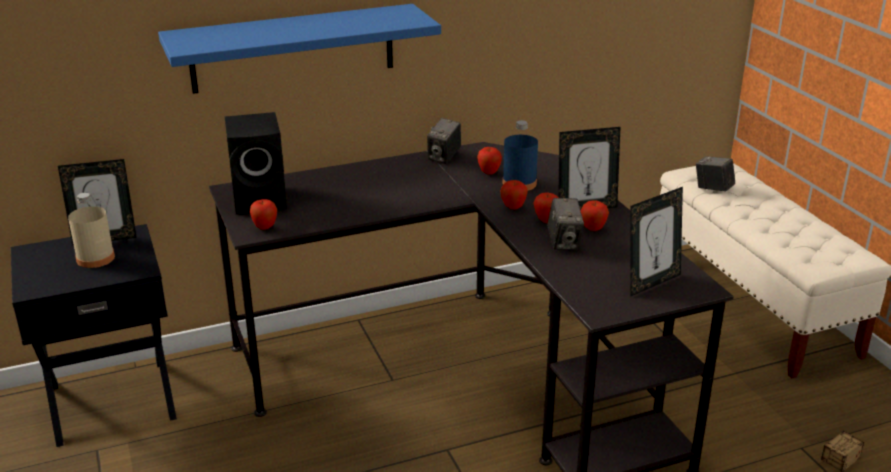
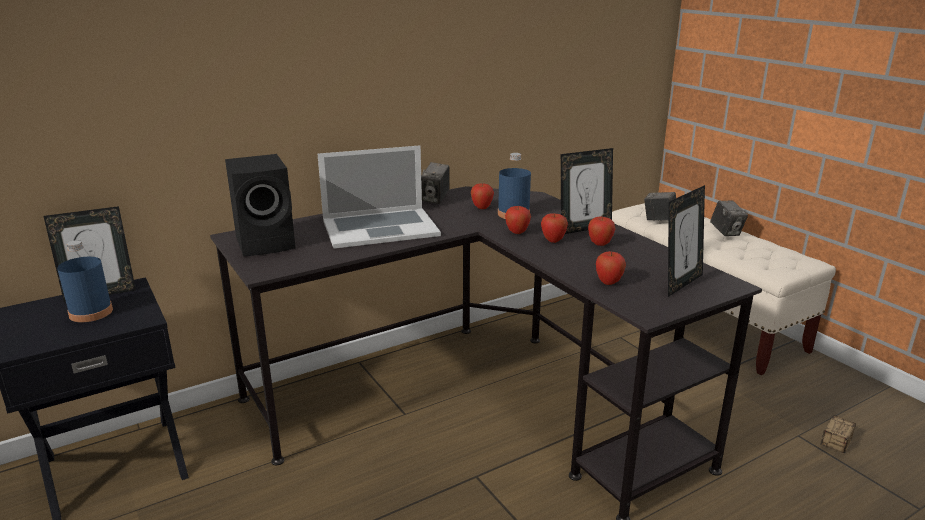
camera: 10 degrees left, 5 degrees down
(95, 258) = (91, 312): beige bottle -> blue bottle
(265, 228) = (276, 266): apple -> apple (609, 283)
(293, 48) = (289, 94): blue shelf -> none
(375, 190) = (380, 228): none -> laptop
(564, 243) = (579, 257): camera -> camera (726, 232)

